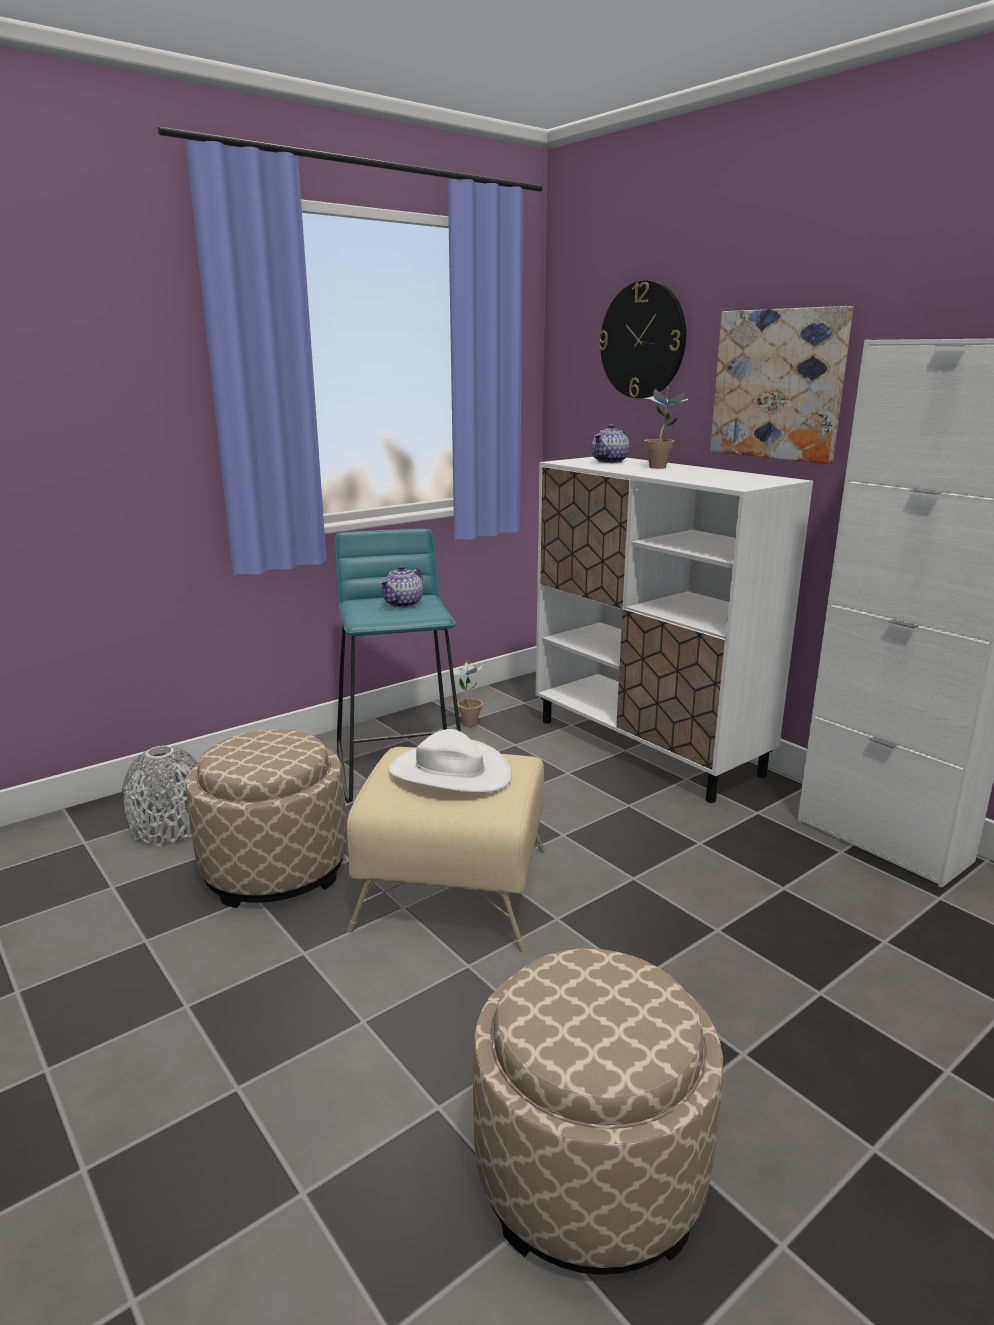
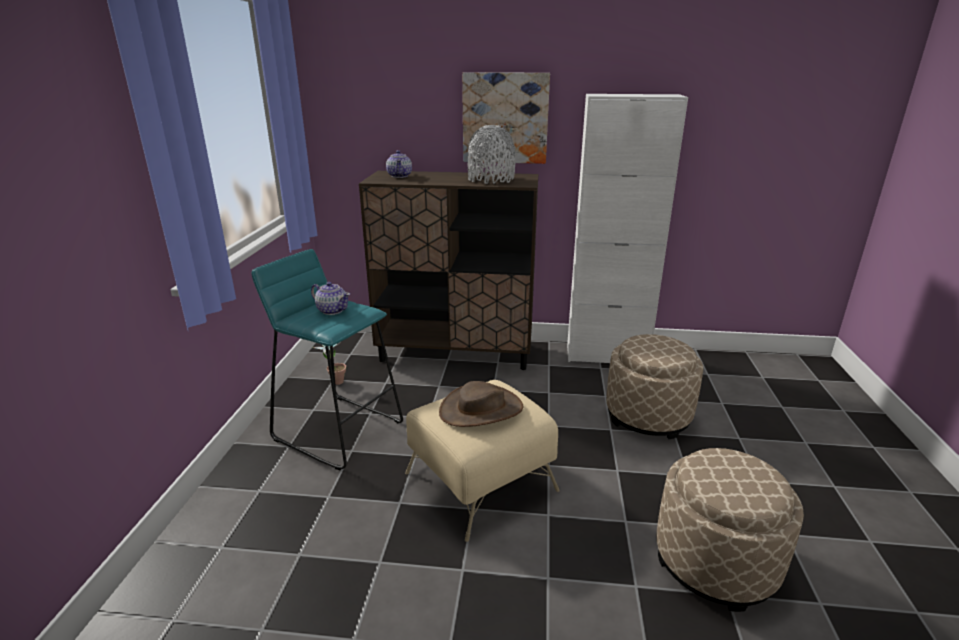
camera: 45 degrees left, 5 degrees up
(171, 826) = (232, 561): grey vase -> grey vase (491, 179)
(275, 868) = (362, 537): beige ottoman -> beige ottoman (648, 415)
(403, 604) = (332, 310): teapot -> teapot turned 45 degrees counterclockwise
(449, 773) = (481, 409): white hat -> brown hat
(642, 340) = (394, 89): wall clock -> none
(647, 747) = (456, 353): white cabinet -> brown cabinet
(661, 467) = (441, 176): potted plant -> none

